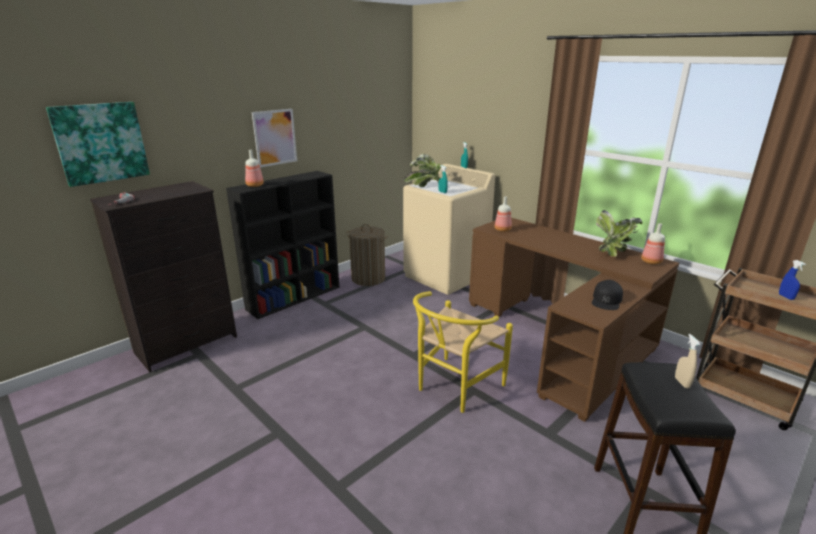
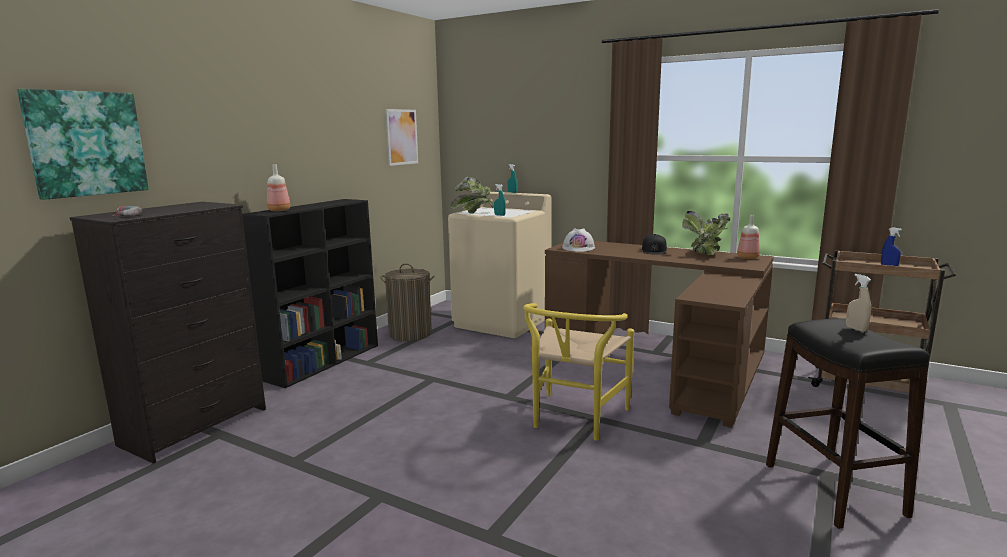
camera: 15 degrees left, 10 degrees down
(275, 137) = (297, 155): picture -> picture (401, 137)
(503, 230) = (578, 248): bottle -> white hard hat
(606, 300) = (728, 288): black cap -> black cap (654, 250)

